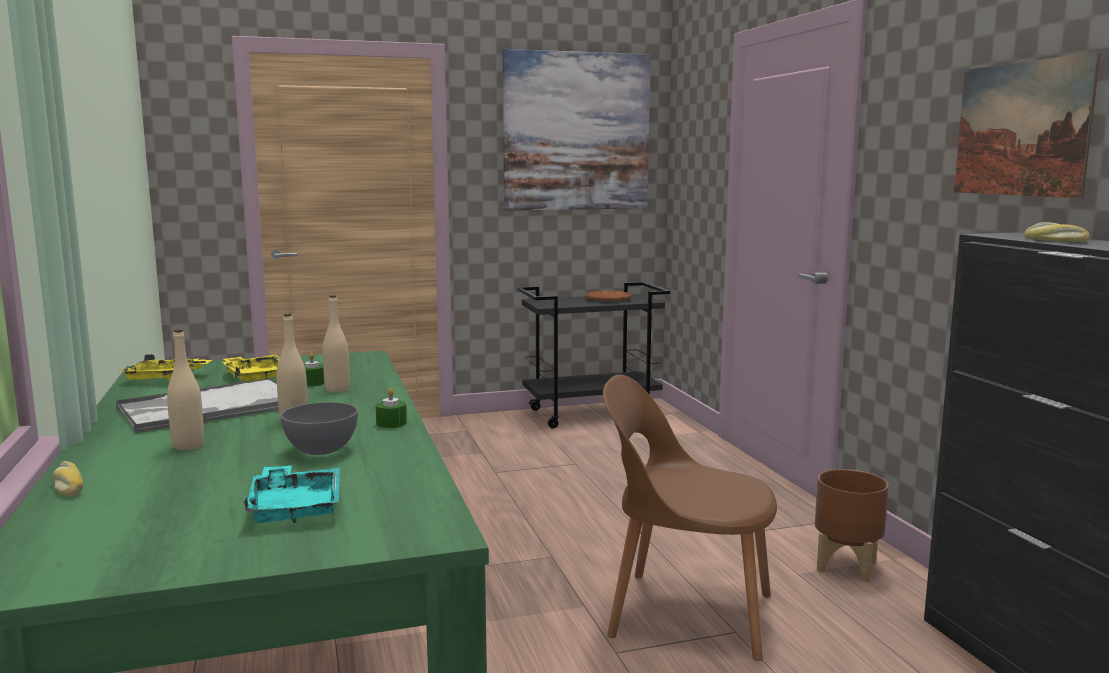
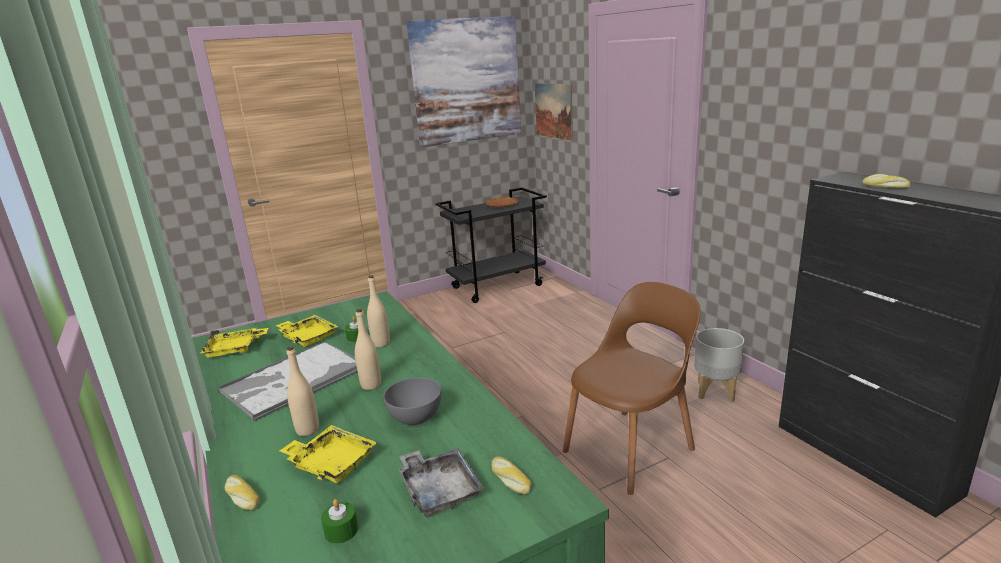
camera: 10 degrees left, 10 degrees up
(191, 473) = (331, 463): none -> yellow tray
(295, 507) = (439, 490): turquoise tray -> grey tray
(386, 510) = (509, 480): none -> bread
(391, 423) = (447, 377): green candle -> green candle (341, 530)
(686, 613) = (631, 448): brown chair -> brown chair turned 135 degrees clockwise
(847, 566) = (716, 391): brown planter -> grey planter
(1021, 129) = (843, 97): picture -> picture (553, 110)

